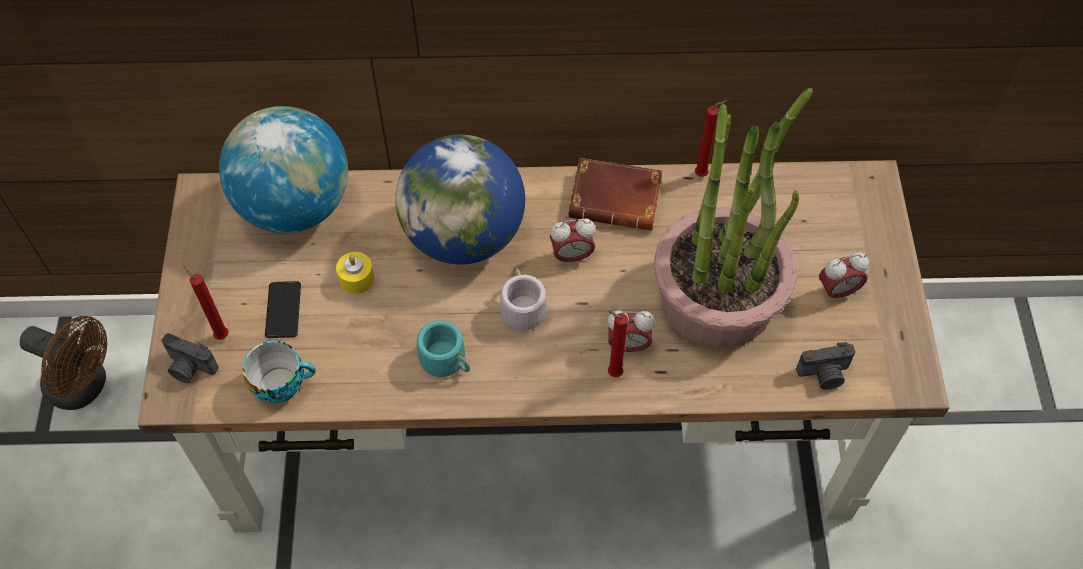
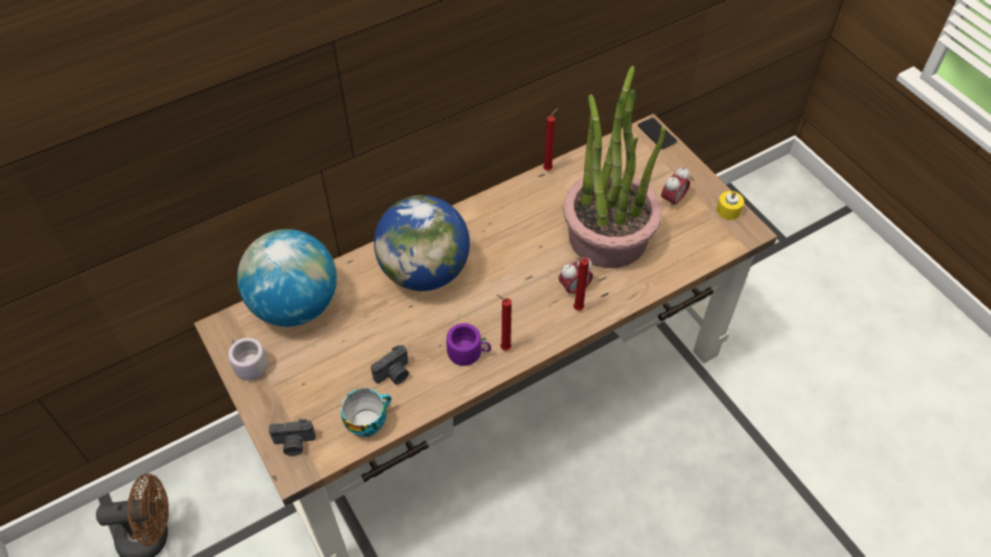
camera: 30 degrees left, 5 degrees down
(220, 334) = (301, 411): red candle -> red candle (504, 347)
(283, 310) = (335, 374): phone -> phone (657, 134)
(356, 279) = (372, 331): yellow candle -> yellow candle (728, 210)
(448, 359) = (469, 351): turquoise mug -> purple mug
(519, 308) = (492, 299): grey mug -> grey mug (247, 365)
(571, 256) = (502, 252): alarm clock -> none
(618, 198) = (507, 205): brown book -> none
(824, 375) = (698, 250): camera -> camera (394, 374)

